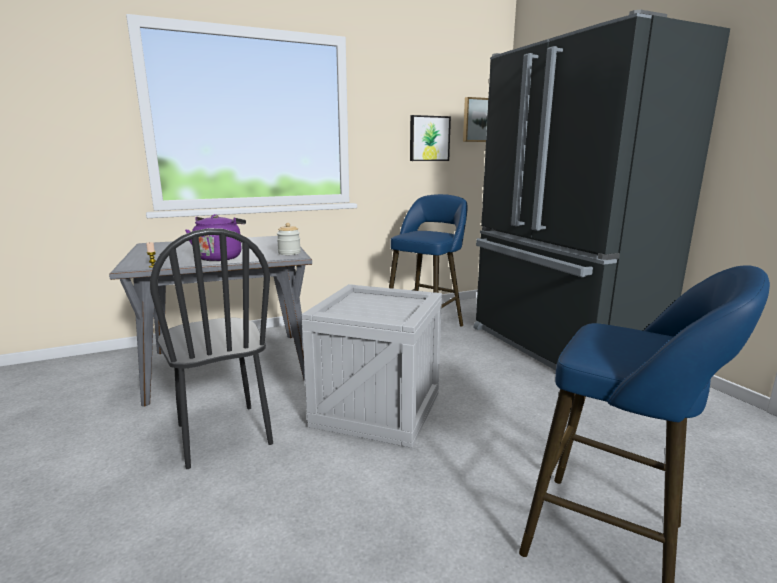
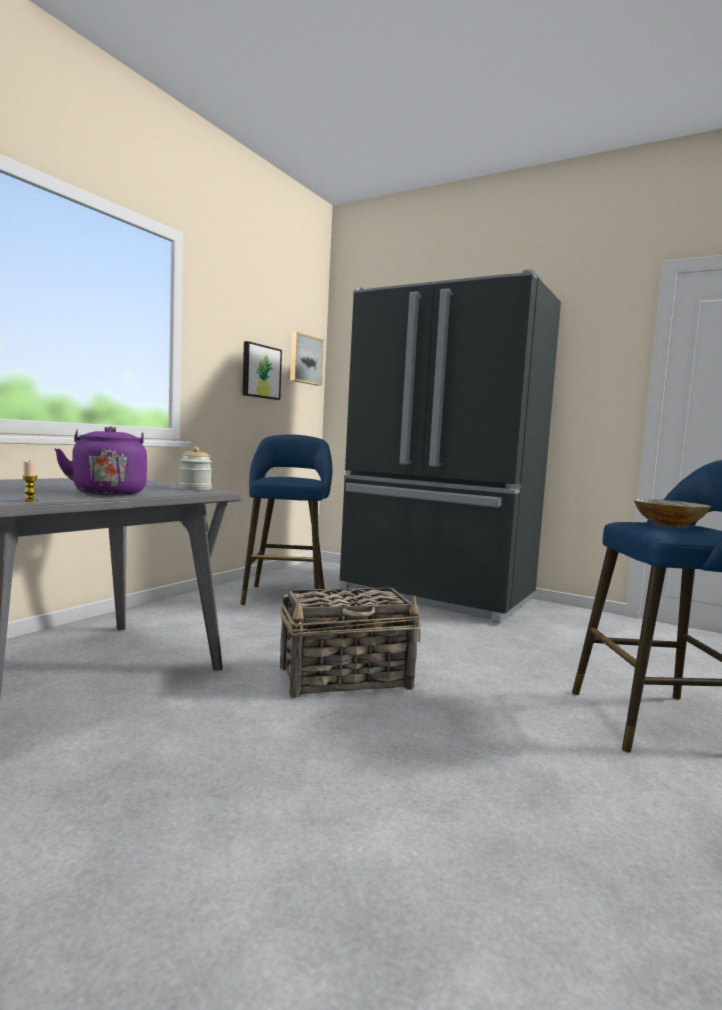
camera: 35 degrees left, 10 degrees down
(223, 434) = (188, 752): black chair -> none
(378, 409) = (346, 678): crate -> basket
(631, 339) = (669, 524): none -> bowl

